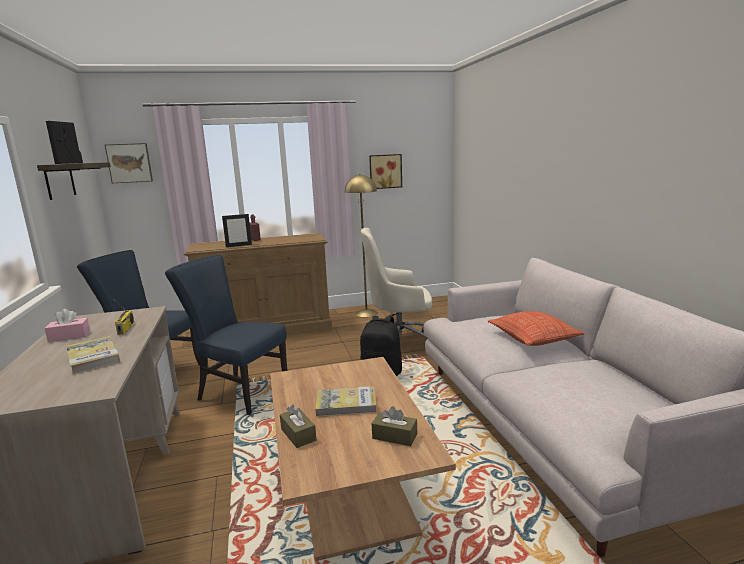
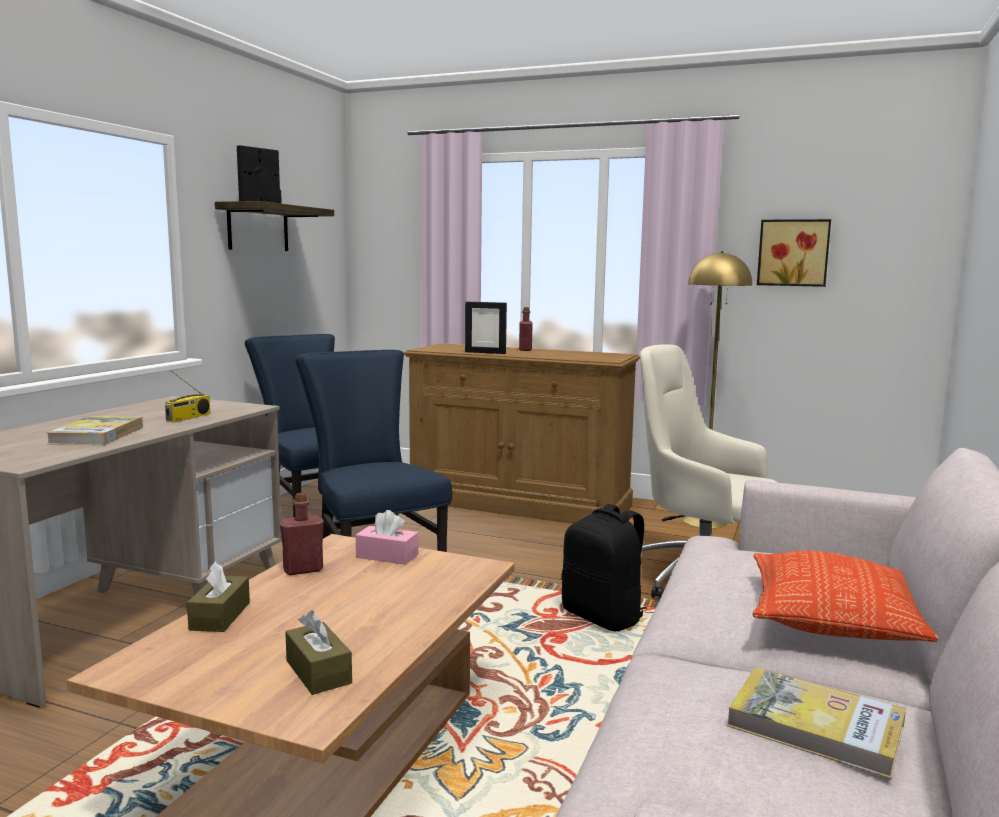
camera: 35 degrees right, 5 degrees down
(69, 336) = (132, 412): pink tissue box -> pink tissue box (387, 556)
(129, 163) = (387, 217): picture -> none
(293, 396) = (303, 570): none -> red bottle
(346, 404) = (342, 604): book -> book (815, 726)

